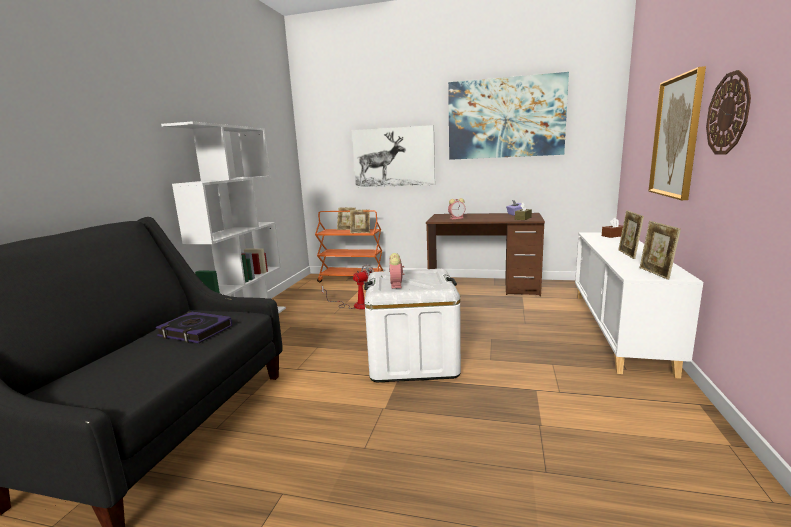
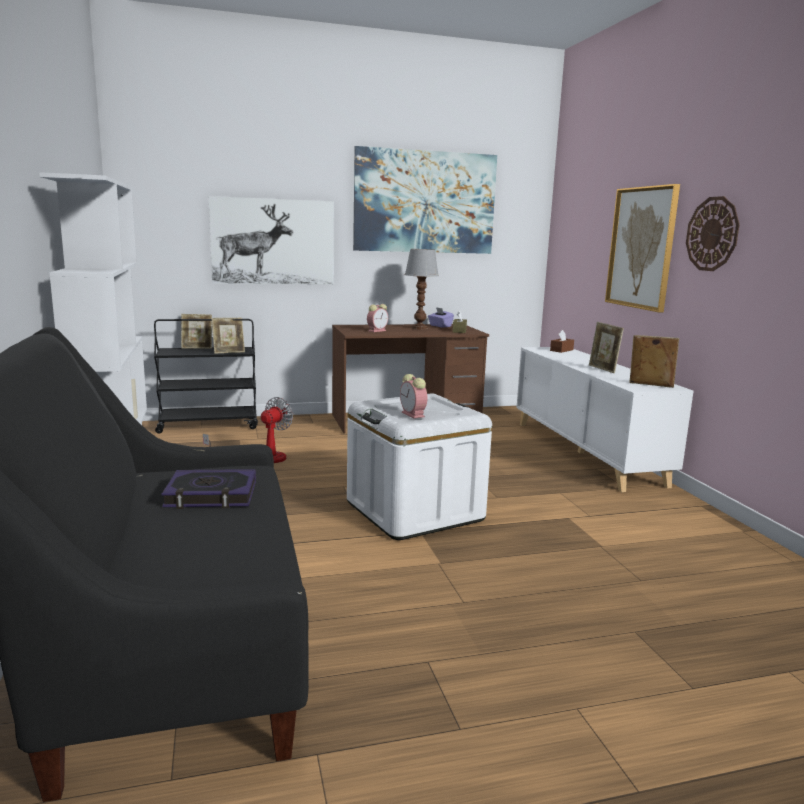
camera: 30 degrees left, 0 degrees up
(352, 279) = (209, 425): orange cart -> black cart
(493, 216) = (419, 328): none -> table lamp
(655, 273) = (650, 385): picture frame -> picture frame turned 150 degrees clockwise

